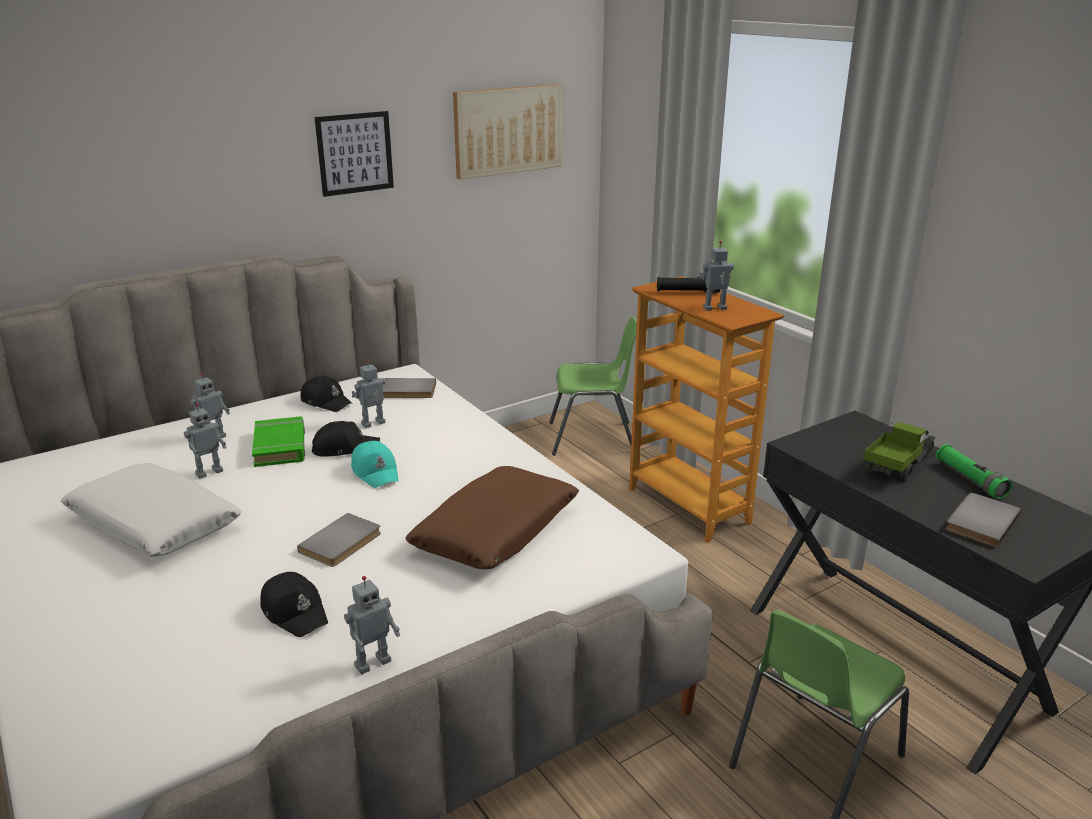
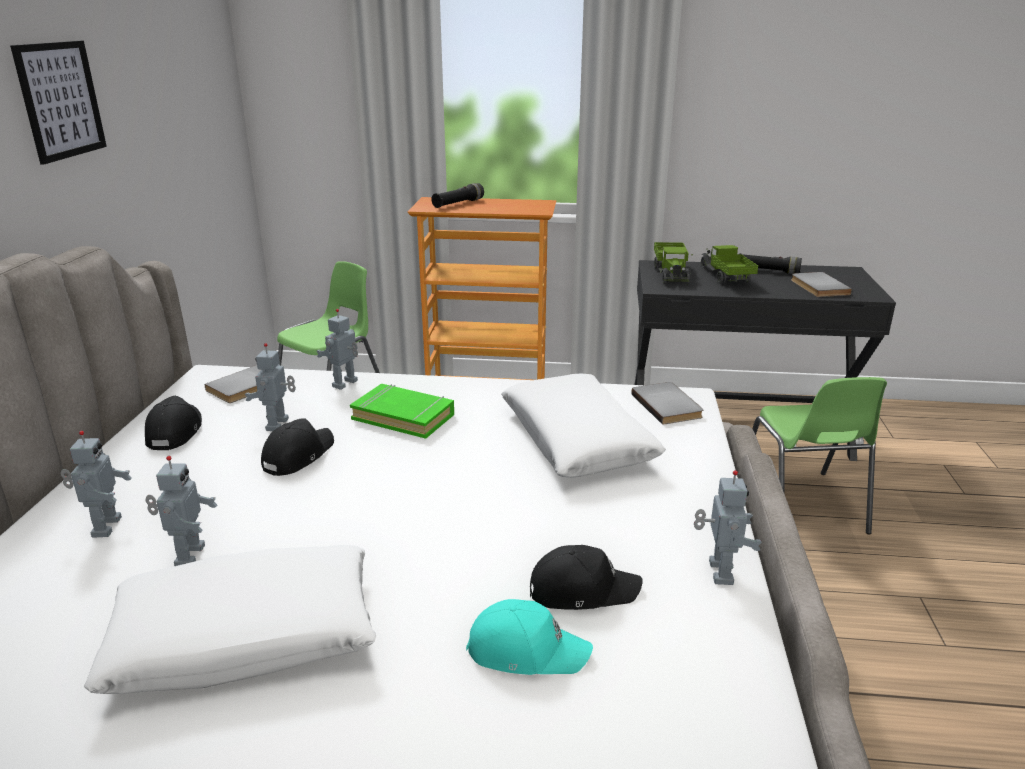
camera: 50 degrees left, 0 degrees up
(280, 447) = (220, 490): green book -> green book (403, 416)
(326, 402) = (174, 432): black cap -> black cap turned 75 degrees counterclockwise
(342, 543) = (488, 519): grey book -> grey book (668, 405)
(376, 472) = (378, 456): turquoise cap -> turquoise cap (526, 650)
(496, 531) = (577, 439): brown pillow -> white pillow
(507, 130) = (180, 71): picture -> none
(715, 309) = (506, 208): toy robot -> toy robot (346, 384)
(848, 437) = (671, 274): none -> toy truck
(970, 480) = (768, 271): green flashlight -> black flashlight

